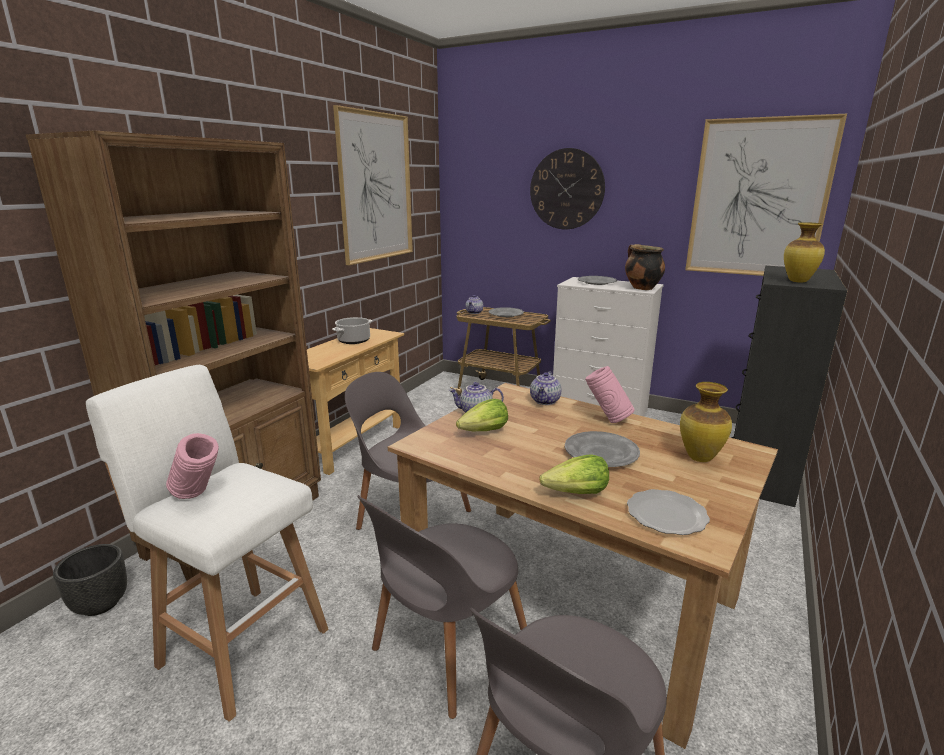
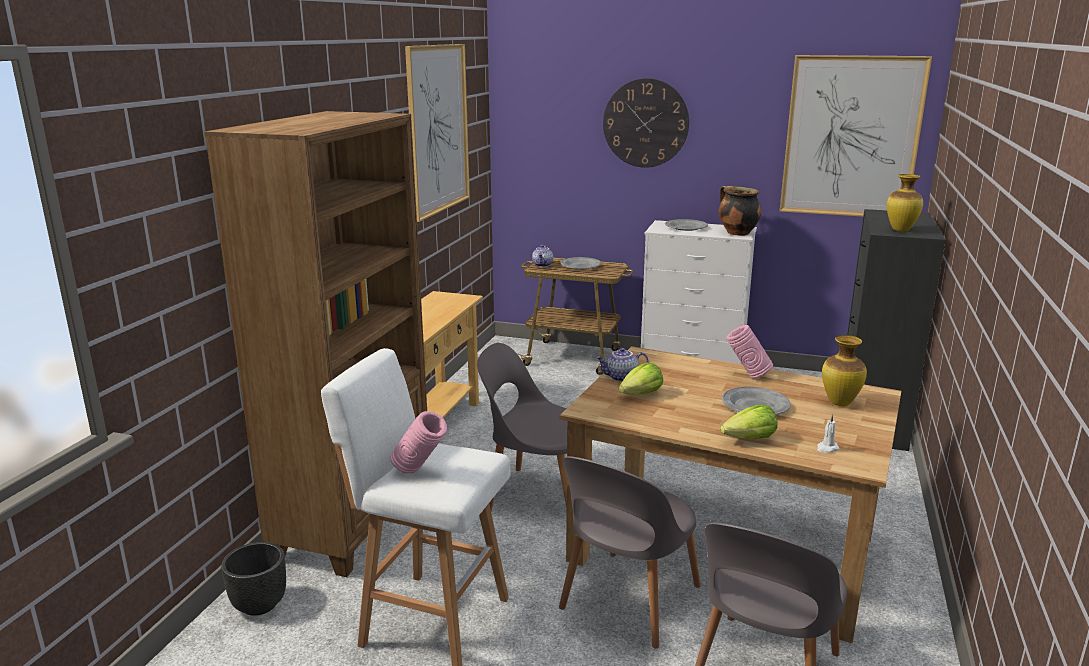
camera: 10 degrees left, 0 degrees up
(354, 340) = (433, 308): cooking pot -> none
(545, 401) = (681, 362): teapot -> none
(665, 514) = (827, 448): plate -> white candle

